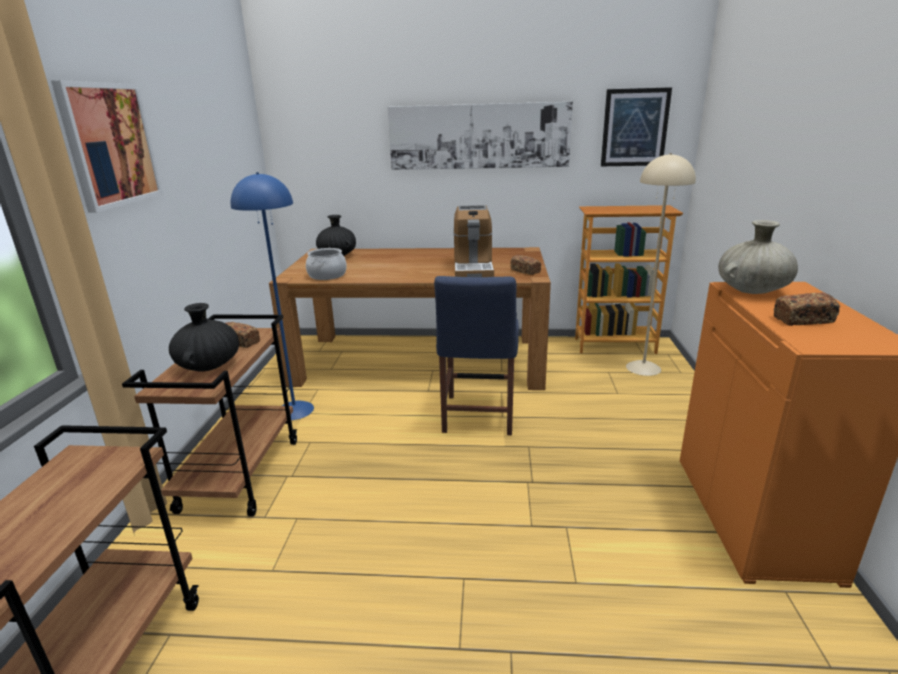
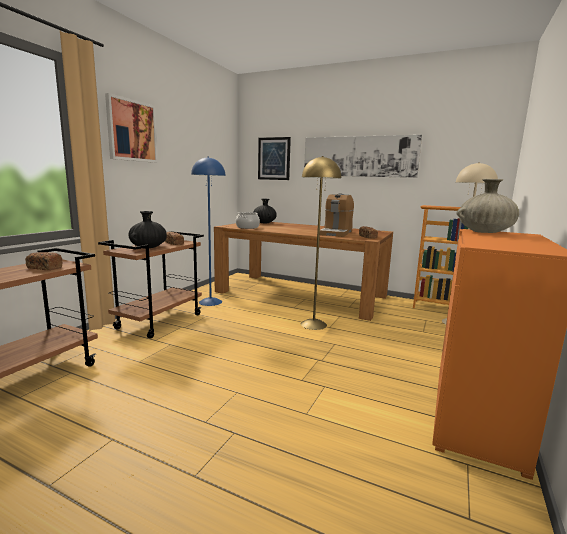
camera: 20 degrees right, 10 degrees down
(477, 417) = (313, 324): blue chair -> yellow floor lamp
(634, 128) = (467, 153): picture -> picture (274, 158)
(803, 320) = (498, 241): bread -> bread (44, 268)

